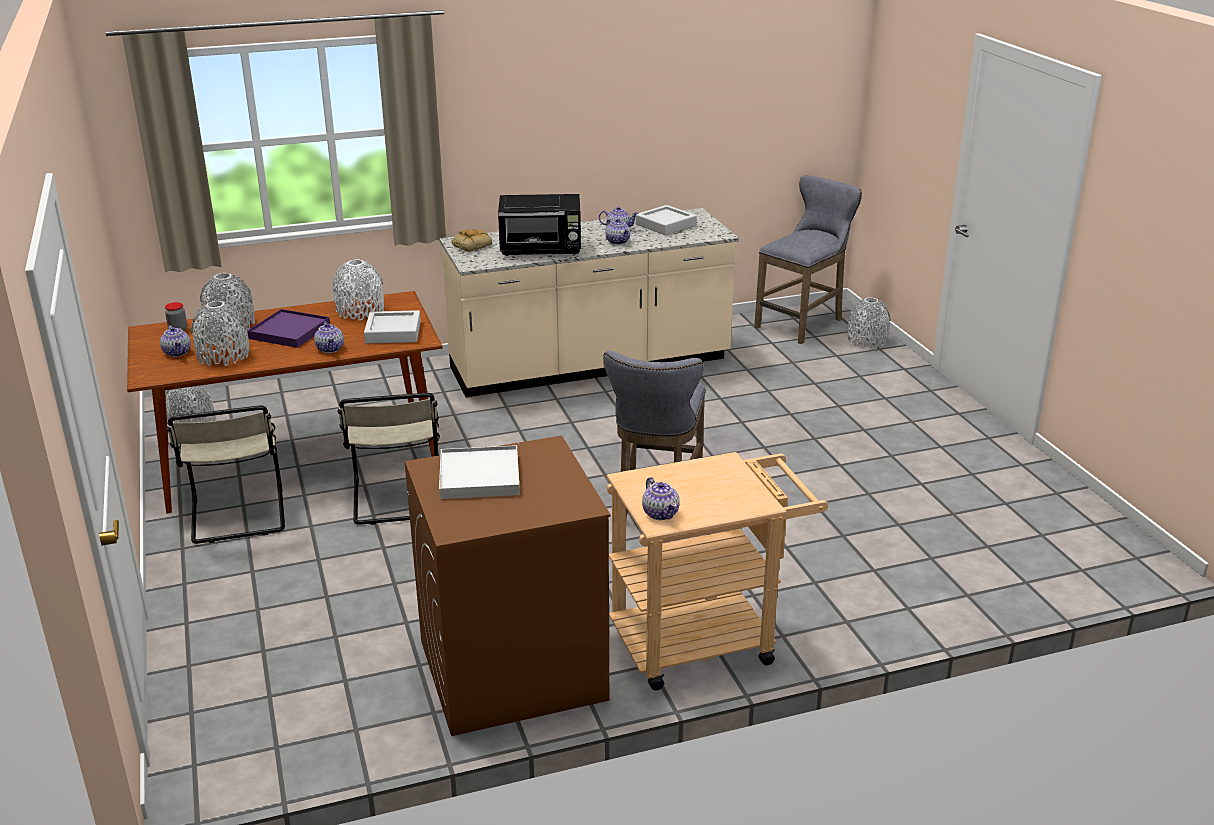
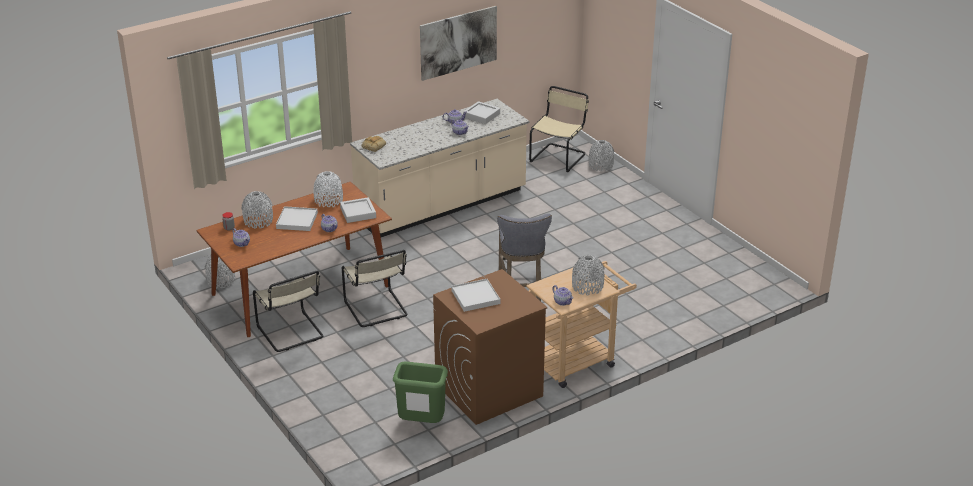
camera: 15 degrees left, 5 degrees up
(223, 356) = (271, 242): grey vase -> grey vase (587, 286)
(289, 332) = (297, 220): purple tray -> white tray
(350, 716) = (421, 424): none -> green trash can
(542, 249) = (418, 144): black microwave -> none
(642, 105) = (458, 42): none -> picture
(803, 323) = (558, 157): grey stool -> beige chair

